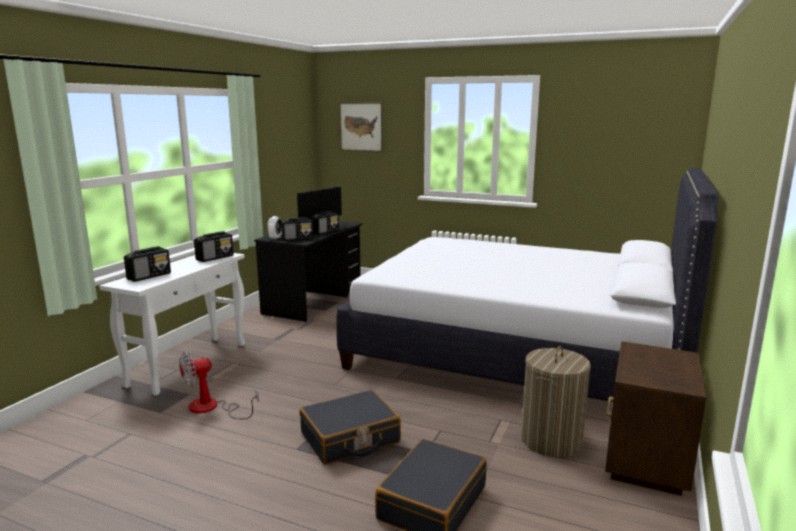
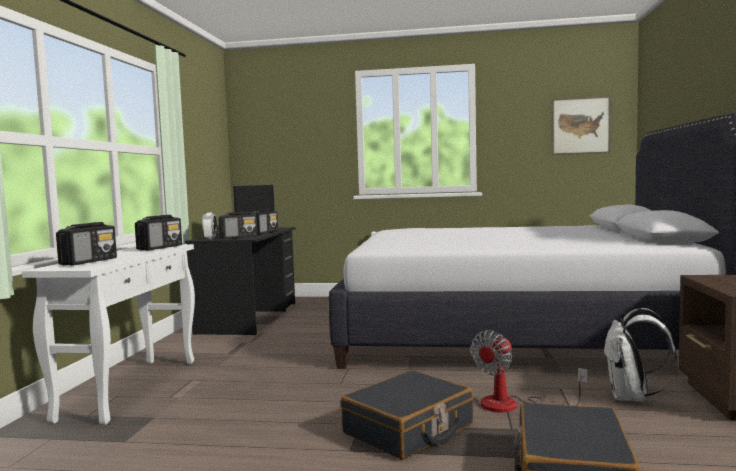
camera: 15 degrees left, 10 degrees down
(212, 408) = (198, 427): fan -> fan (513, 405)
(361, 127) = (283, 126): picture -> picture (580, 126)
(551, 440) = (632, 398): laundry basket -> white backpack

